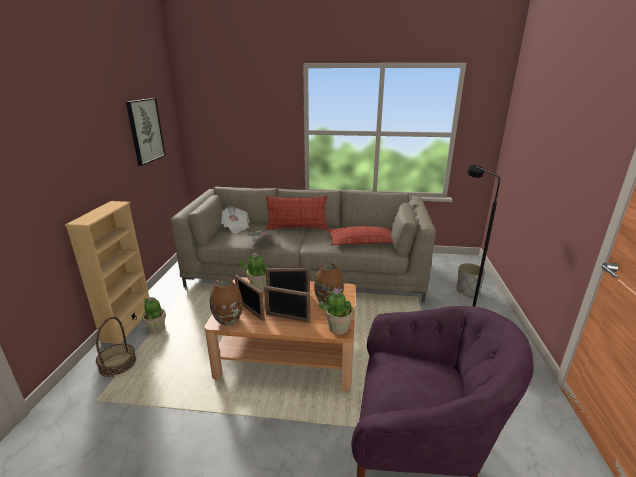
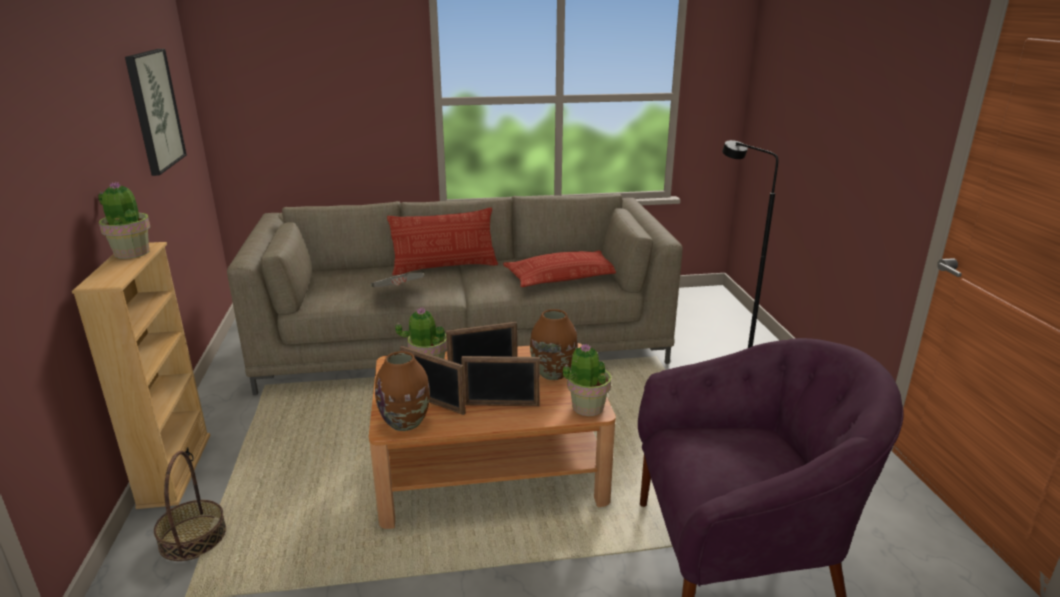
camera: 15 degrees left, 0 degrees up
(156, 328) = (236, 468): potted plant -> potted plant (132, 252)
(235, 227) = (335, 277): newspaper -> none
(467, 291) = (725, 338): grey planter -> none

